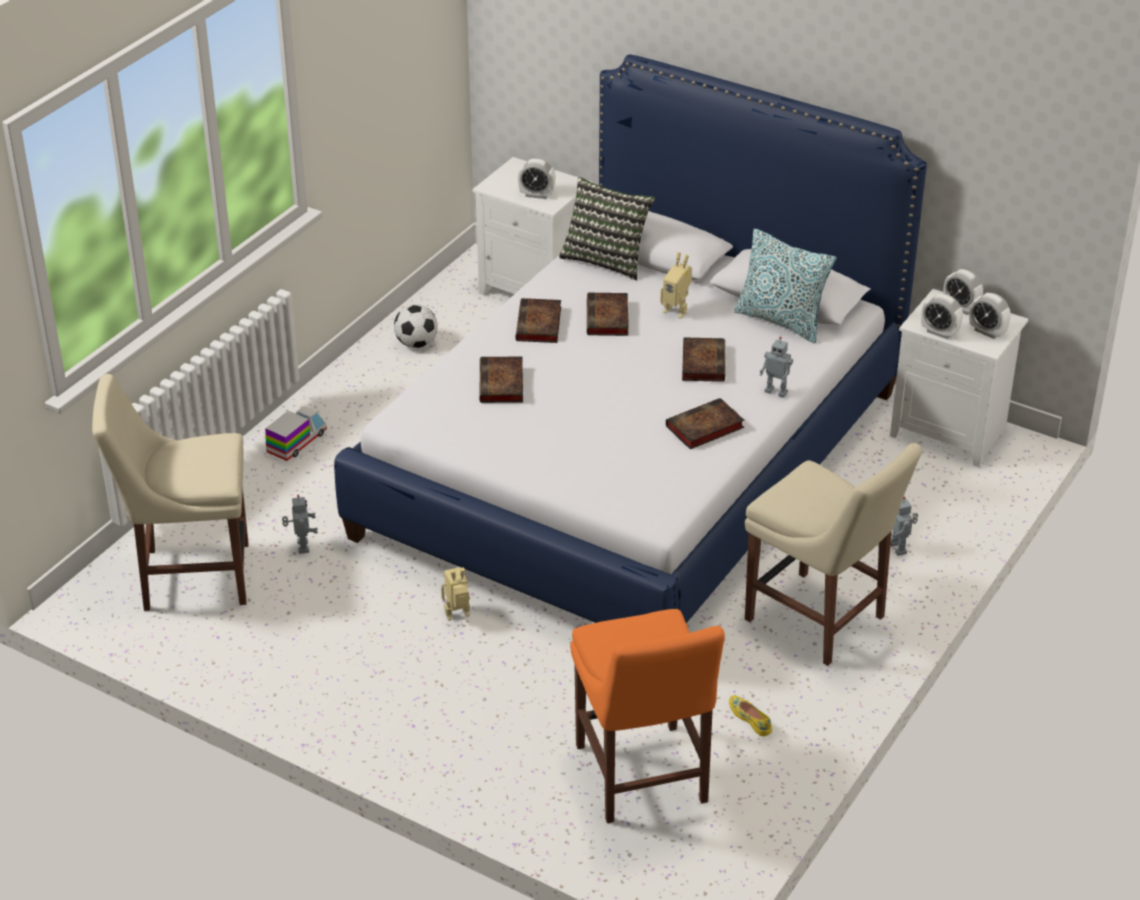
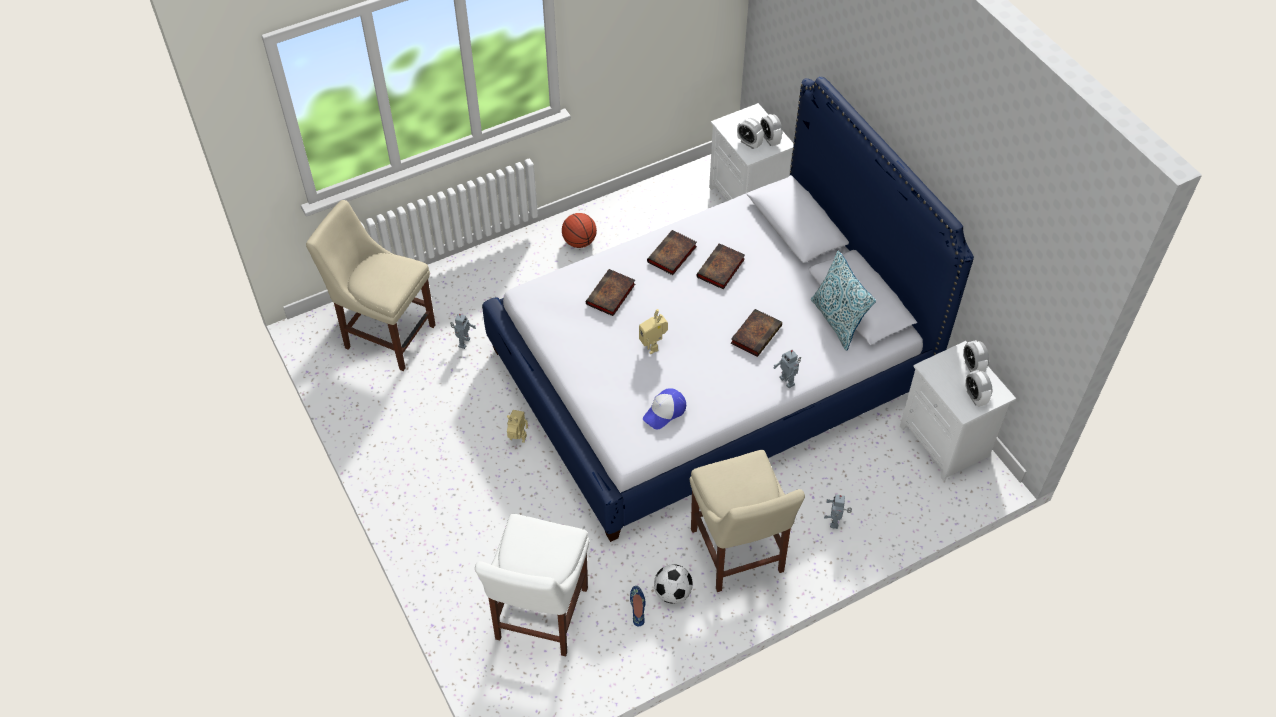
camera: 30 degrees right, 15 degrees up
(297, 442) = (515, 260): toy truck -> none
(364, 397) = (579, 242): none -> basketball
(416, 344) = (640, 213): football -> football (672, 592)
(606, 259) = (758, 217): pillow -> none
(642, 779) = (539, 618): orange chair -> white chair
(665, 468) = (665, 412): none -> cap
(676, 310) = (772, 281): toy robot -> toy robot (653, 345)
(703, 428) = (714, 390): book -> none
(750, 718) = (638, 607): yellow shoe -> blue shoe
(939, 332) = (939, 382): alarm clock -> alarm clock (770, 139)

